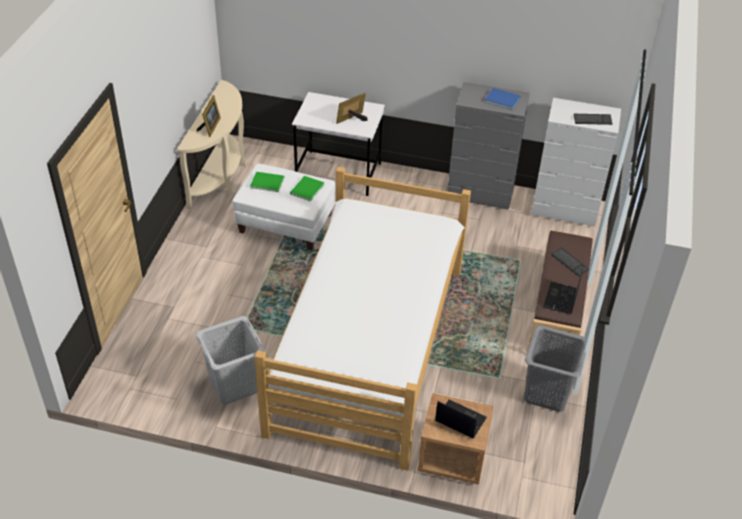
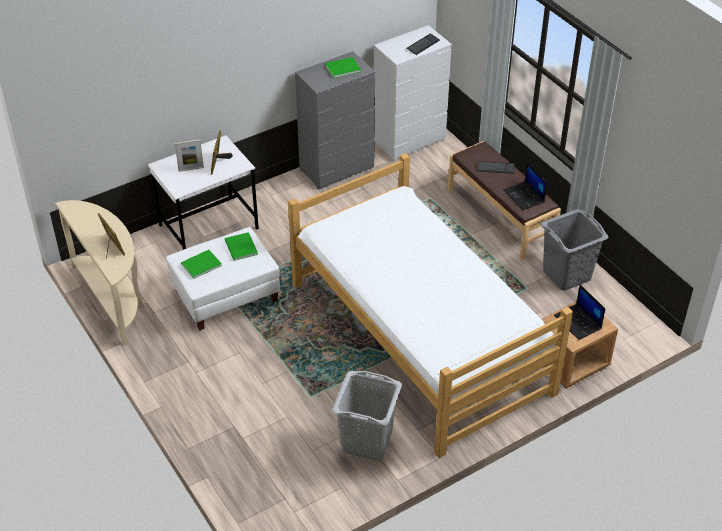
camera: 45 degrees left, 0 degrees up
(329, 112) = (191, 169): none -> picture frame
(459, 419) = (578, 322): laptop -> laptop turned 105 degrees counterclockwise
(501, 99) = (341, 68): blue book -> green book

